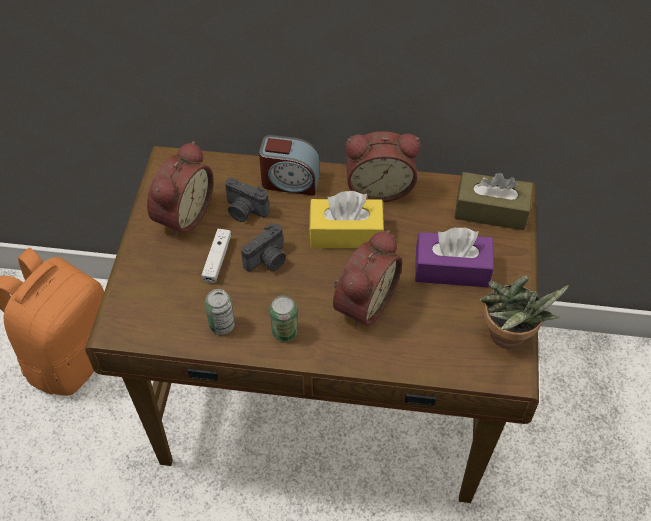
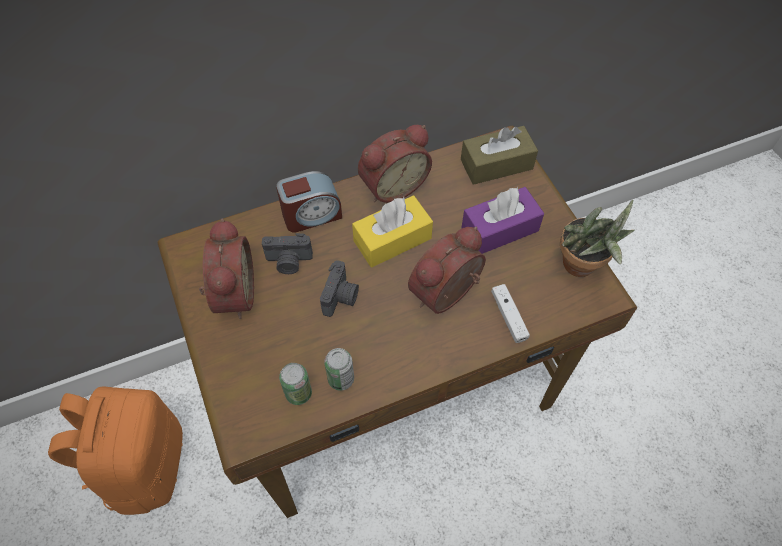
camera: 30 degrees left, 5 degrees up
(217, 259) = (294, 319): white game controller -> white game controller (508, 316)
(284, 331) = (400, 356): can -> can (298, 393)
(362, 302) = (448, 295): alarm clock -> alarm clock turned 135 degrees counterclockwise

